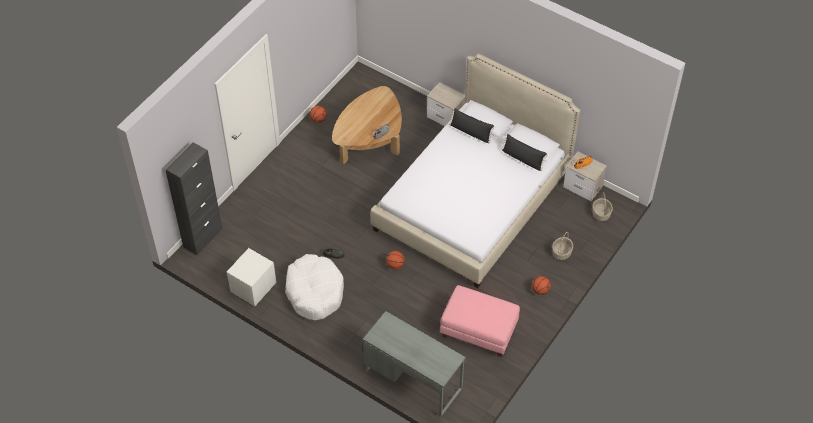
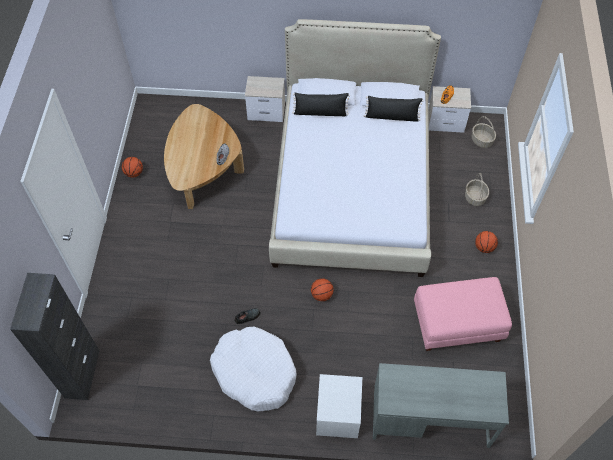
camera: 30 degrees left, 5 degrees up
(253, 287) = (180, 405): white nightstand -> white nightstand (338, 414)

